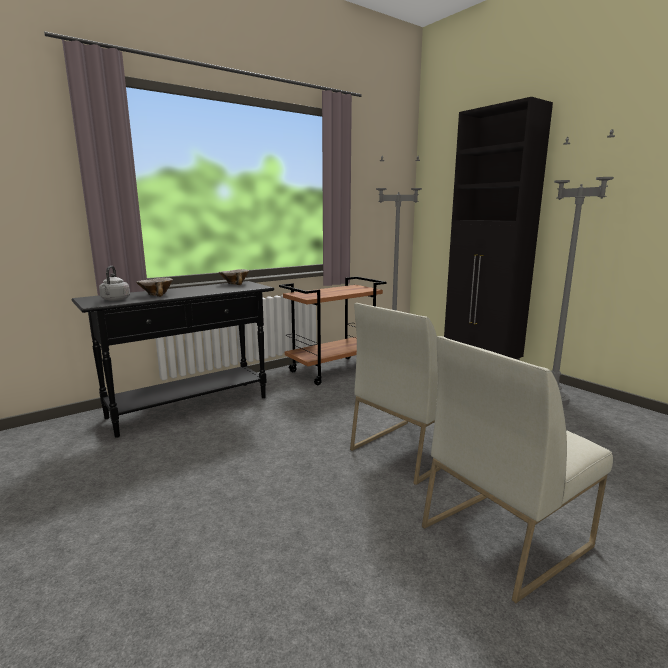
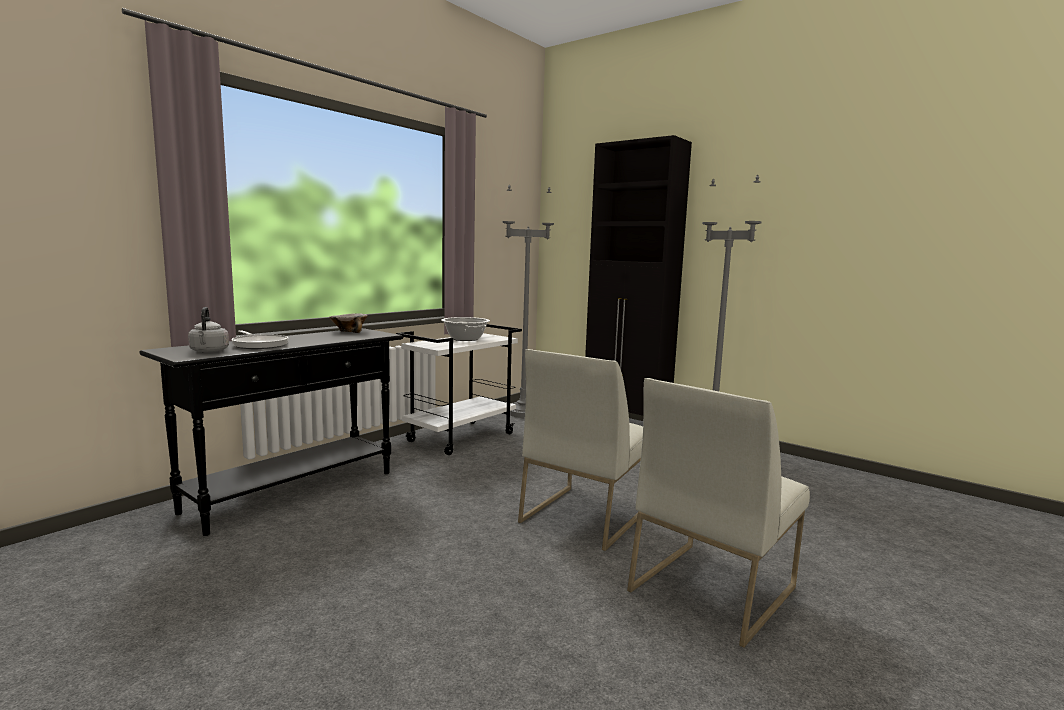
camera: 15 degrees left, 5 degrees down
(156, 294) = (259, 344): bowl -> frying pan
(334, 370) = (461, 437): brown cart -> white cart
(337, 290) = (465, 339): none -> cooking pot

